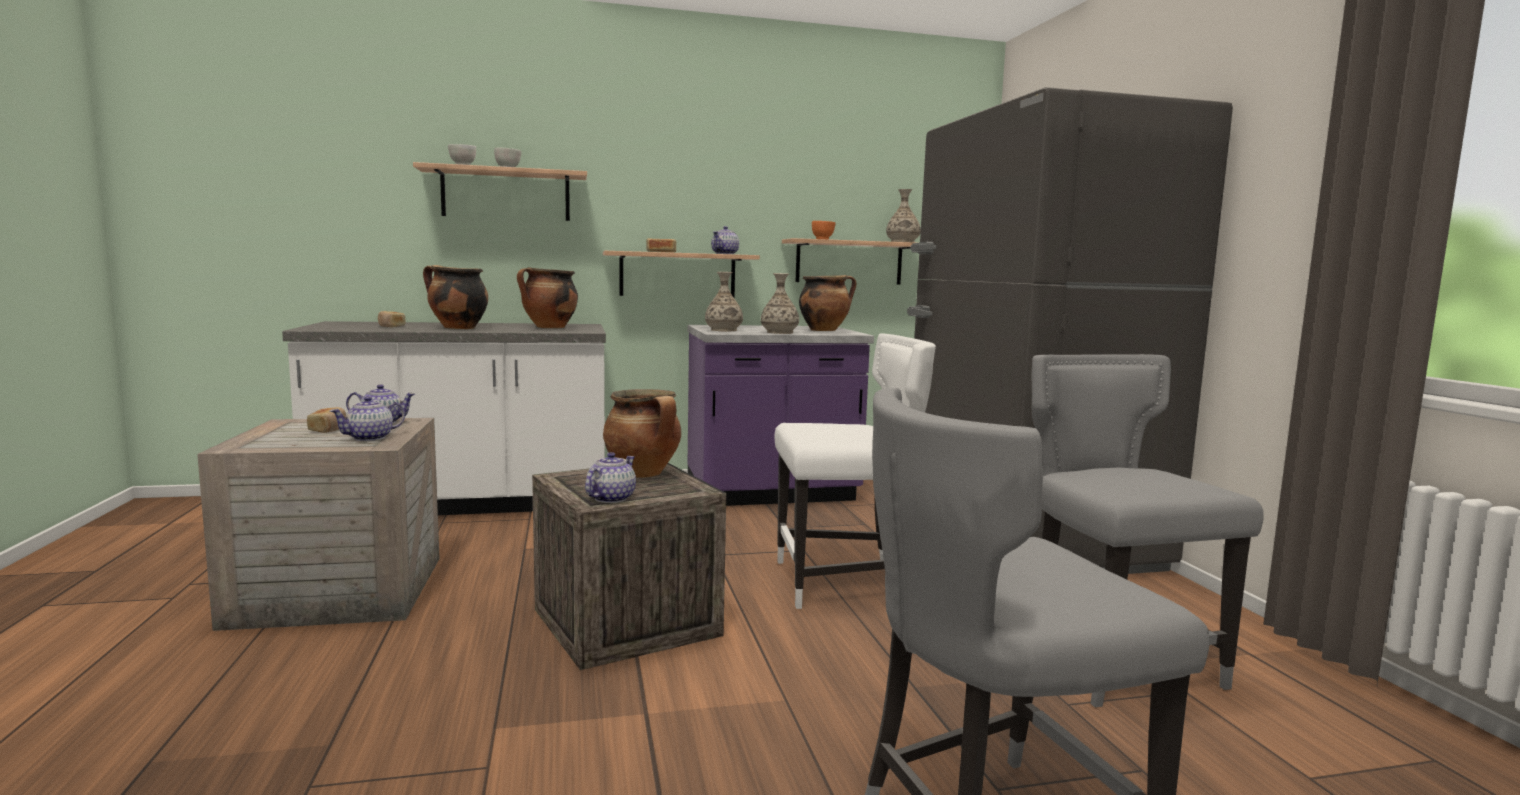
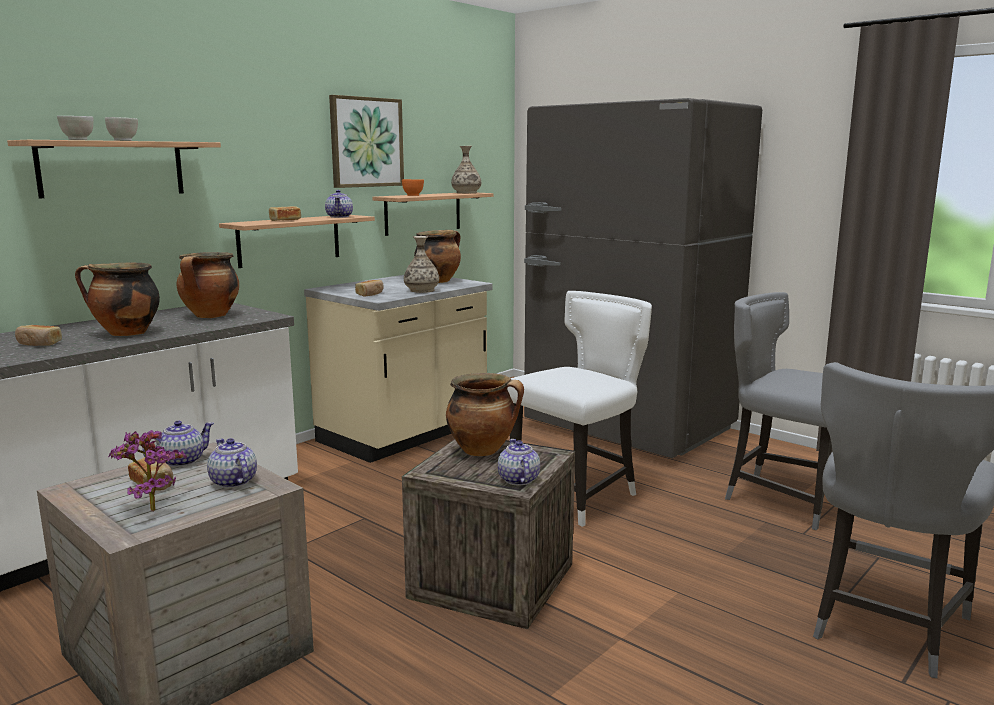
camera: 35 degrees left, 5 degrees up
(286, 439) = (150, 509): none -> potted plant
(370, 438) = (233, 482): teapot -> teapot turned 135 degrees clockwise
(723, 330) = (370, 294): vase -> bread
(771, 493) = (404, 434): purple counter -> beige counter
(778, 182) = (366, 142): none -> picture

